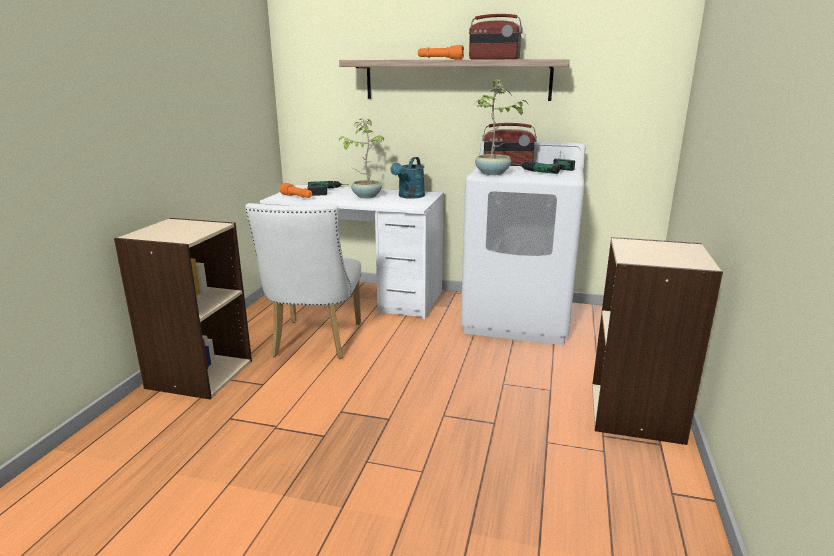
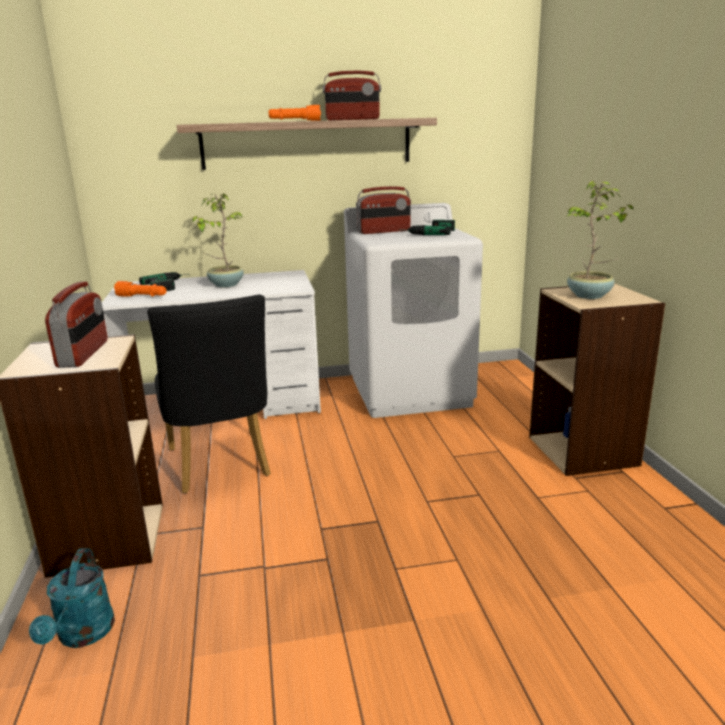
camera: 25 degrees left, 0 degrees up
(184, 231) = (84, 354): none -> radio
(314, 343) = (221, 466): white chair -> black chair
(409, 196) = (275, 279): turquoise watering can -> turquoise watering can (83, 635)
(492, 173) = (388, 241): potted plant -> potted plant (590, 296)

